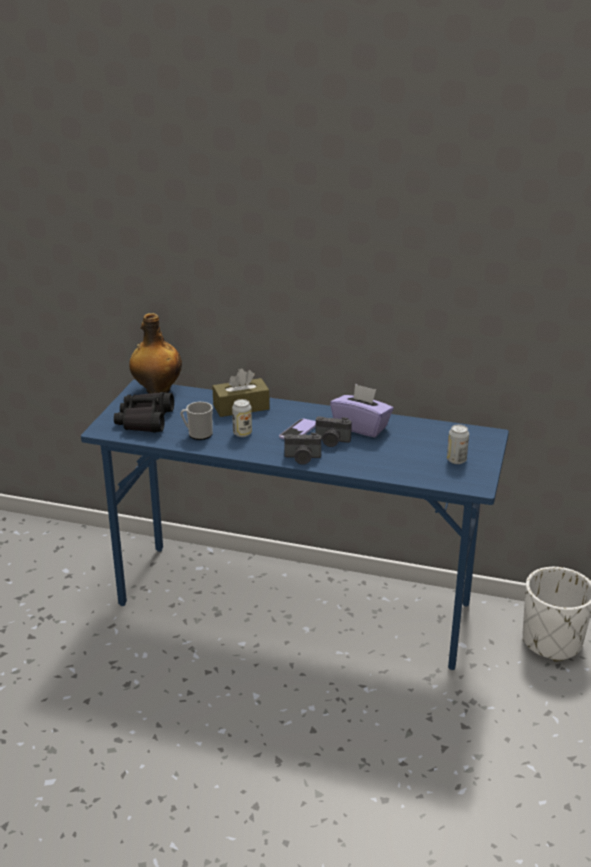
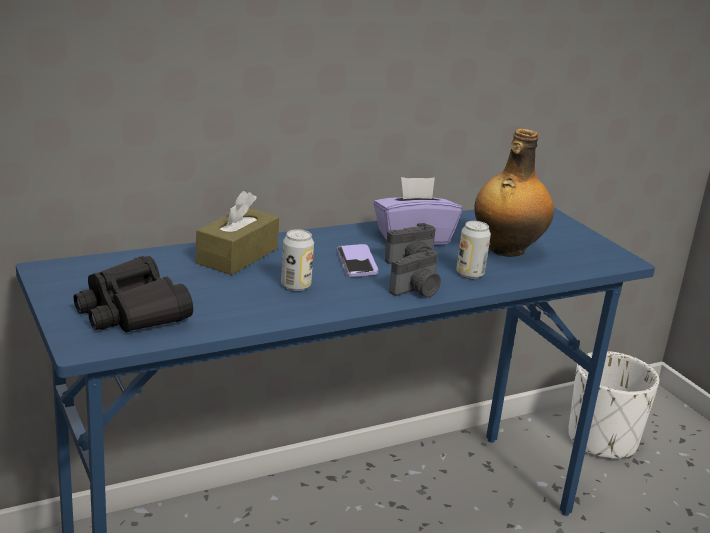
camera: 45 degrees left, 5 degrees down
(157, 390) = (80, 267): bottle -> bottle (506, 250)
(197, 434) = (239, 305): mug -> none
(456, 460) = (559, 242): can -> can (470, 274)

